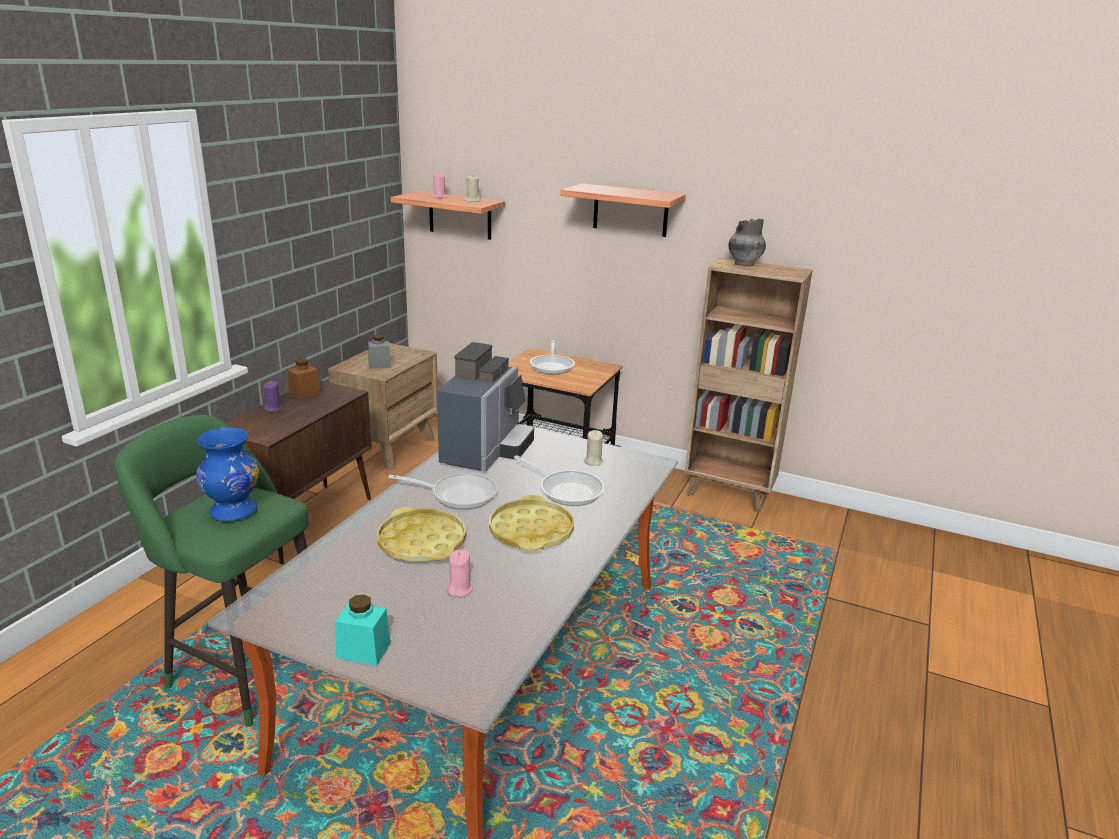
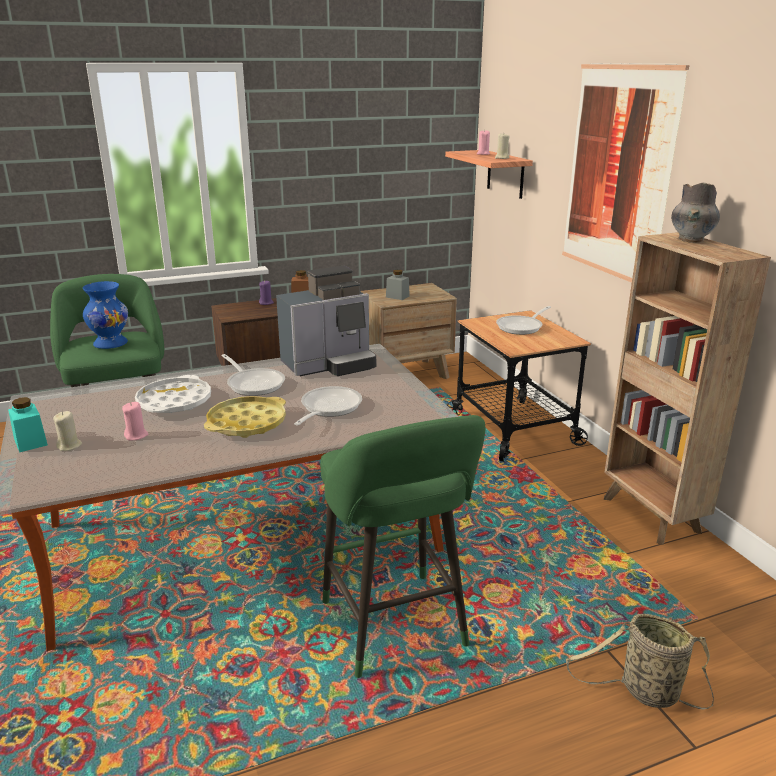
camera: 45 degrees right, 0 degrees up
(421, 543) = (174, 402): yellow tray -> white tray
(566, 490) = (328, 408): frying pan -> frying pan turned 150 degrees counterclockwise
(593, 461) = (390, 398): beige candle -> beige candle (69, 446)
(630, 210) = (618, 172): shelf -> picture
(706, 661) = (396, 629): none -> green stool
(873, 609) = (645, 692): none -> basket

